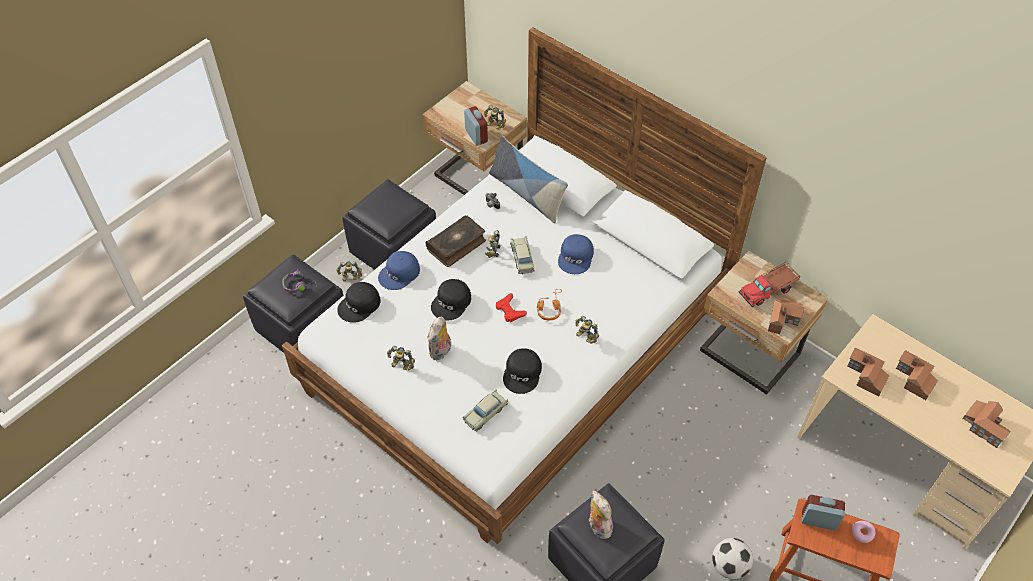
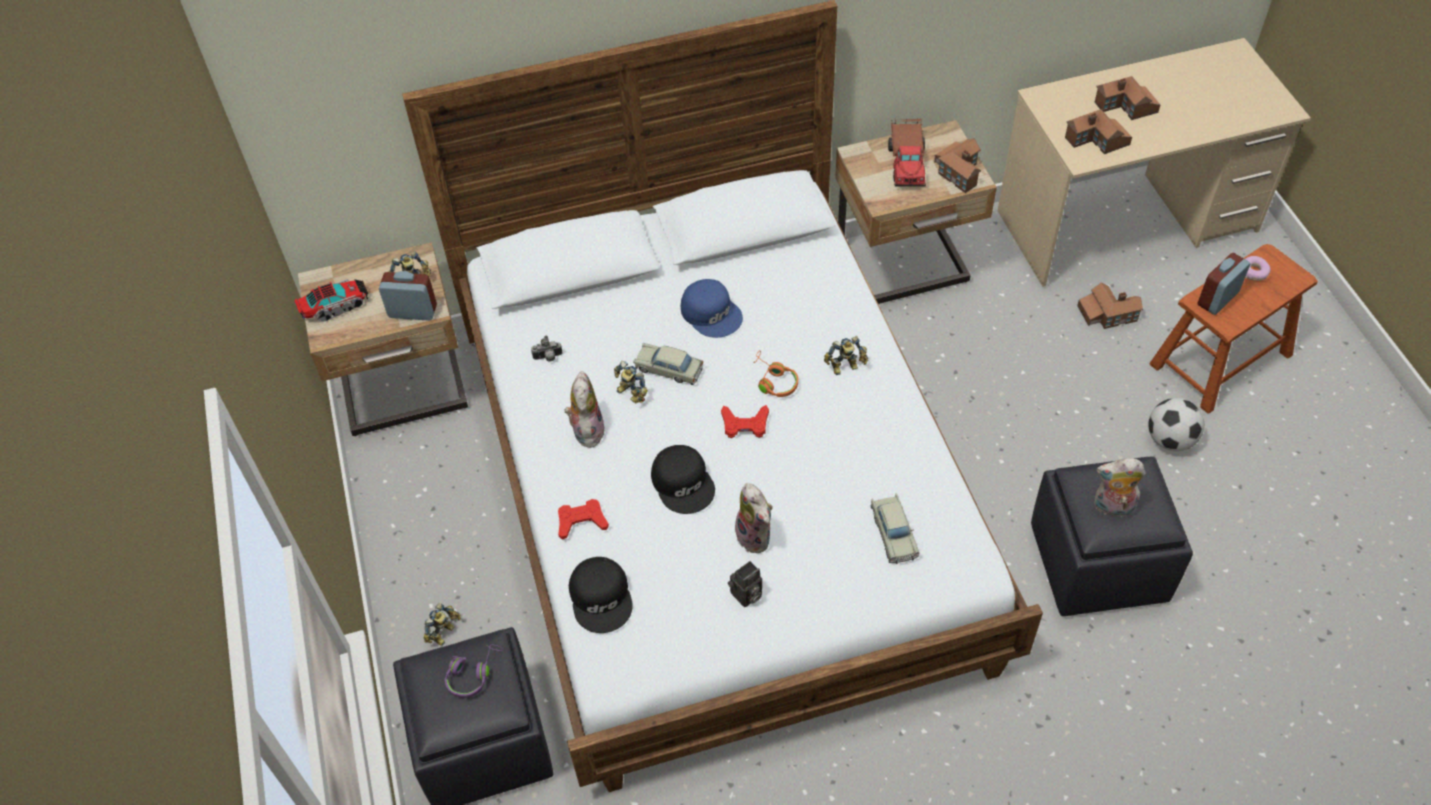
camera: 55 degrees left, 0 degrees up
(394, 251) = (443, 553): black ottoman -> none
(399, 274) = (581, 521): blue cap -> red game controller
(401, 365) = (746, 596): toy robot -> camera
(456, 106) = (335, 306): none -> toy truck
(457, 245) = (586, 430): book -> plush toy
(523, 373) = (857, 461): black cap -> none
(527, 194) = (562, 310): pillow -> none
(984, 426) = (1217, 88): toy house -> toy house (1107, 314)

